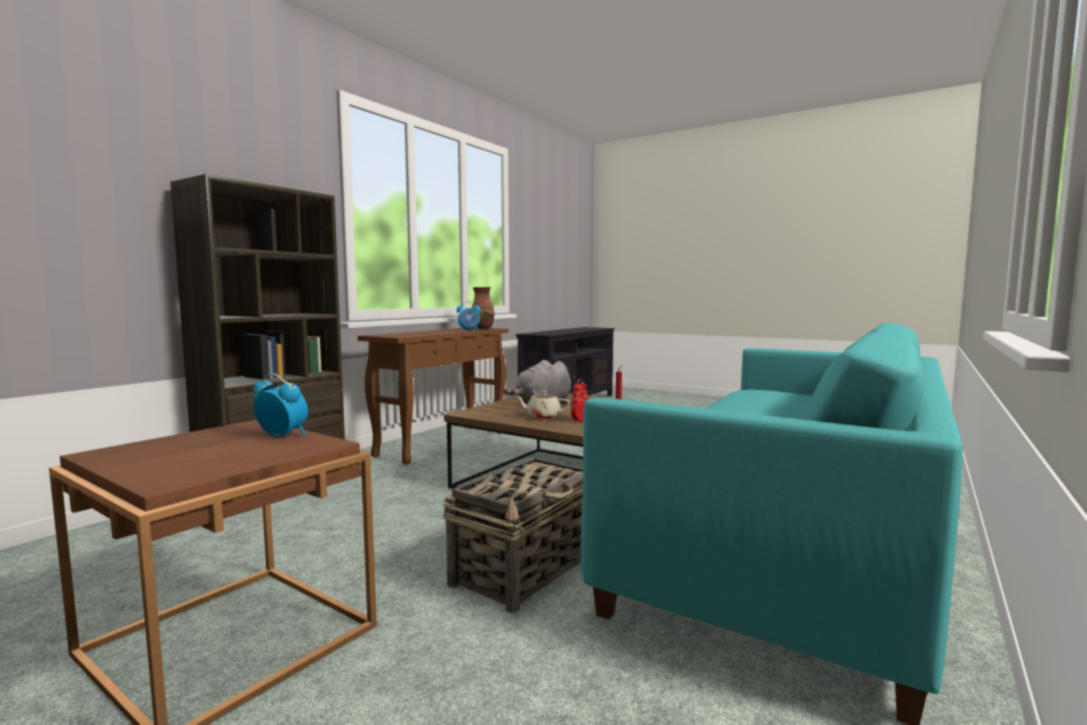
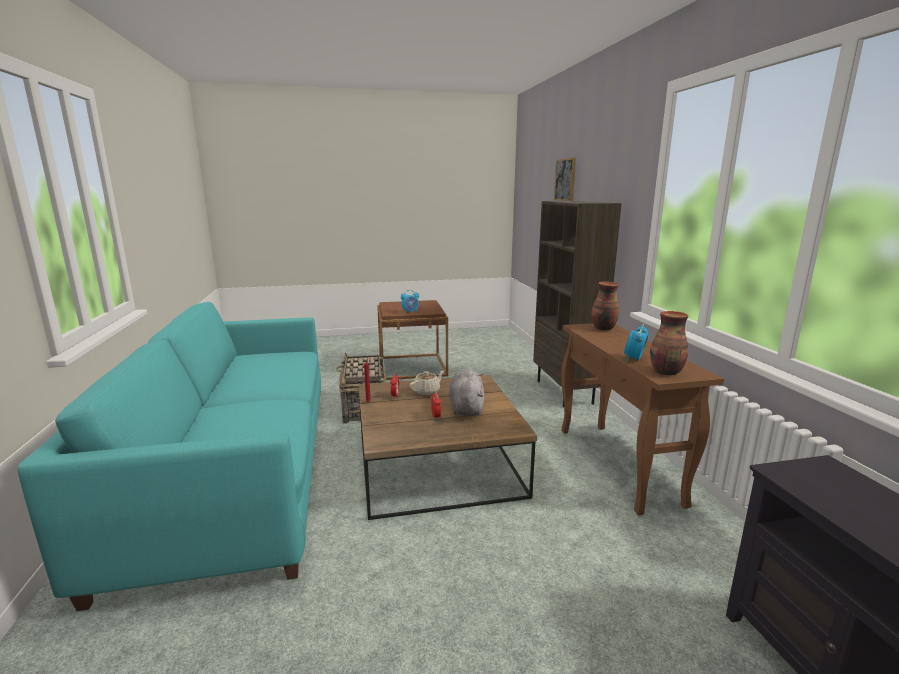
camera: 135 degrees right, 10 degrees up
(72, 128) = (565, 180): none -> picture
(390, 334) = (603, 328): none -> vase

